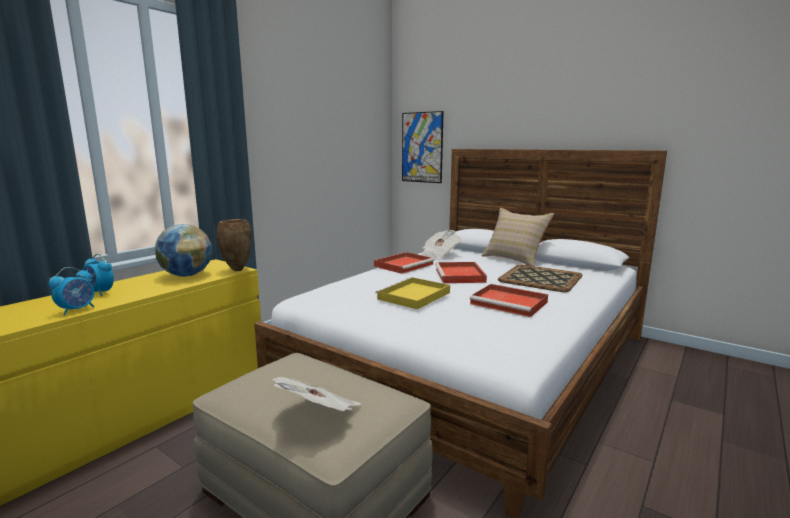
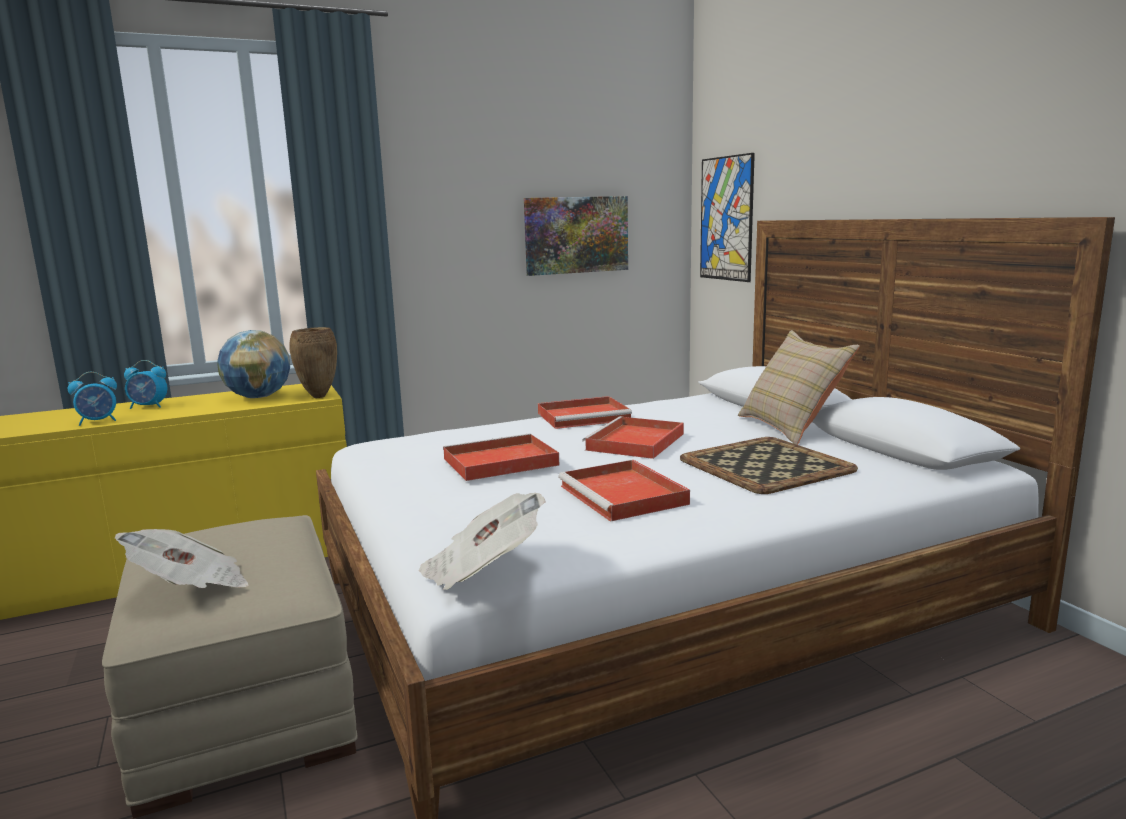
camera: 30 degrees right, 0 degrees up
(99, 293) = (148, 407): alarm clock -> alarm clock turned 60 degrees counterclockwise
(342, 155) = (576, 235): none -> picture
(413, 296) = (498, 462): yellow tray -> red tray
(438, 255) = (671, 407): newspaper -> newspaper (482, 570)

